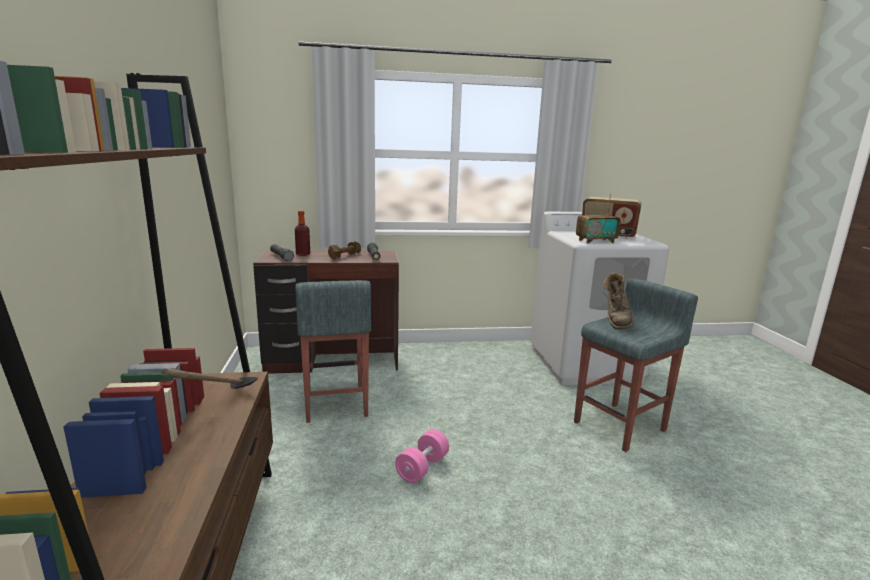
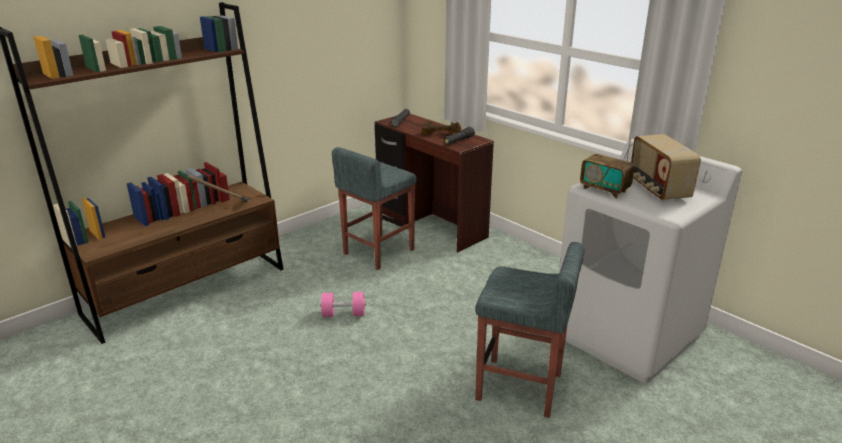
camera: 55 degrees right, 10 degrees up
(303, 254) = (420, 123): bottle -> none
(616, 321) = (528, 278): brown boot -> none

